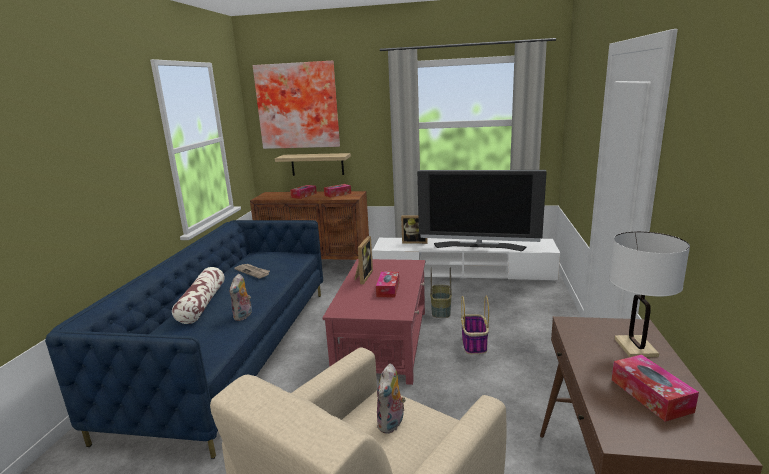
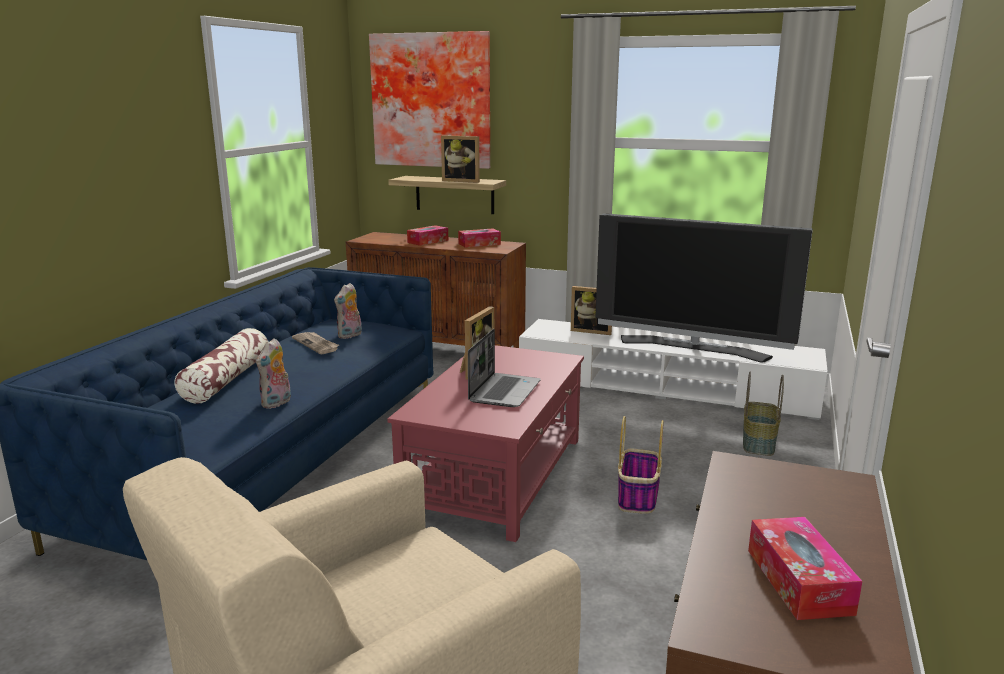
camera: 10 degrees right, 0 degrees up
(323, 155) = (462, 181): none -> picture frame
(388, 289) = (504, 391): tissue box -> laptop
(392, 424) = (418, 576): plush toy -> plush toy (350, 335)
(441, 310) = (606, 441): basket -> basket (759, 443)
(635, 347) = (820, 511): white table lamp -> none

